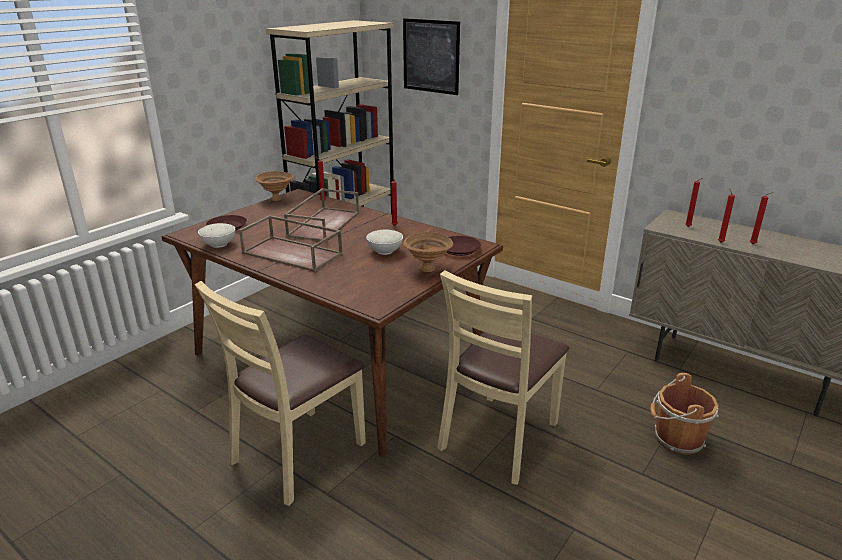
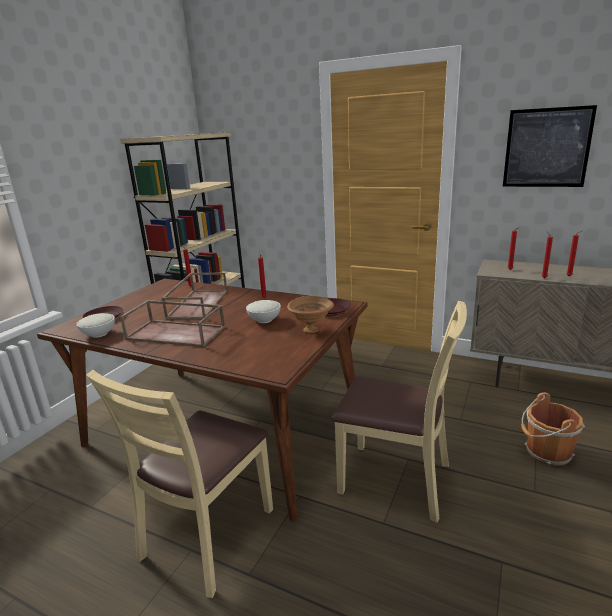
camera: 10 degrees left, 5 degrees down
(277, 199) = (146, 288): brown bowl -> none
(431, 56) = (265, 157): picture -> picture (546, 148)
(499, 437) = (396, 479): beige chair -> beige chair turned 90 degrees counterclockwise

